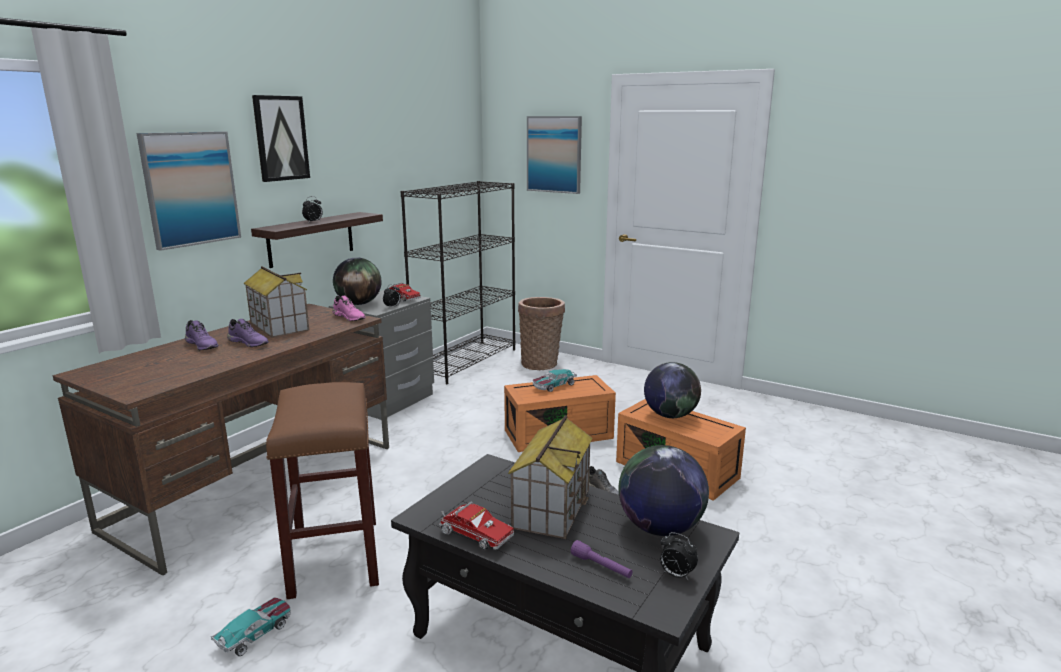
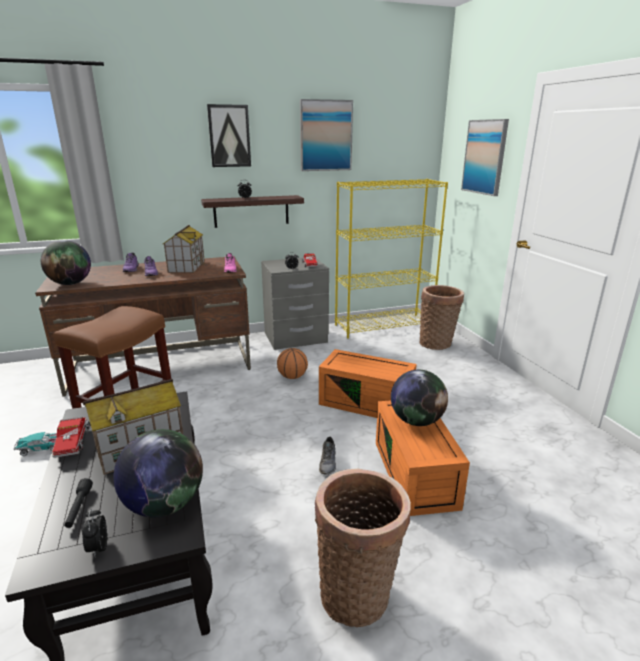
camera: 40 degrees right, 5 degrees up
(190, 189) = (156, 168): picture -> picture (325, 136)
(359, 304) = (279, 263): globe -> globe (71, 283)
(450, 438) = (292, 377): none -> basketball
(466, 361) = (384, 326): black bookcase -> yellow bookcase
(553, 385) = (367, 361): toy car -> none
(601, 567) = (79, 508): purple flashlight -> black flashlight
(756, 560) = (358, 592): none -> basket

